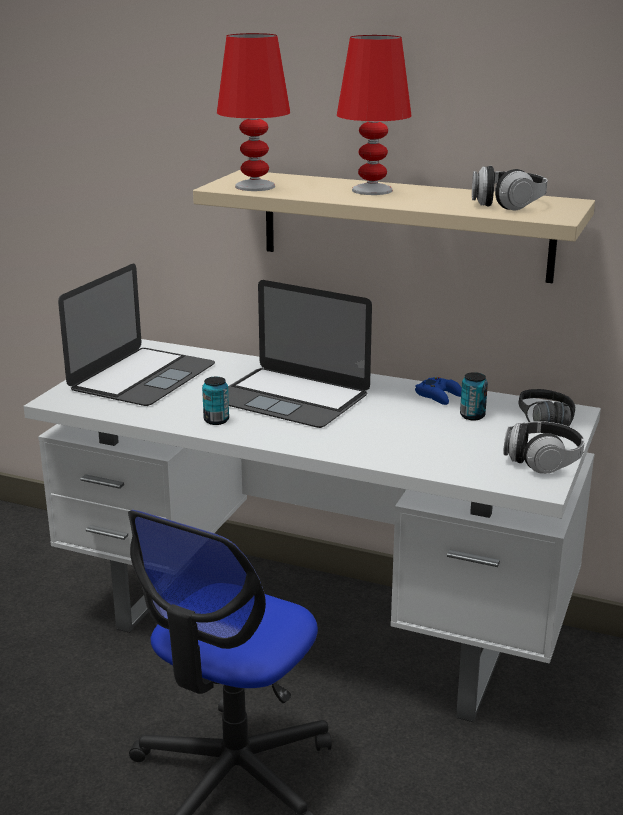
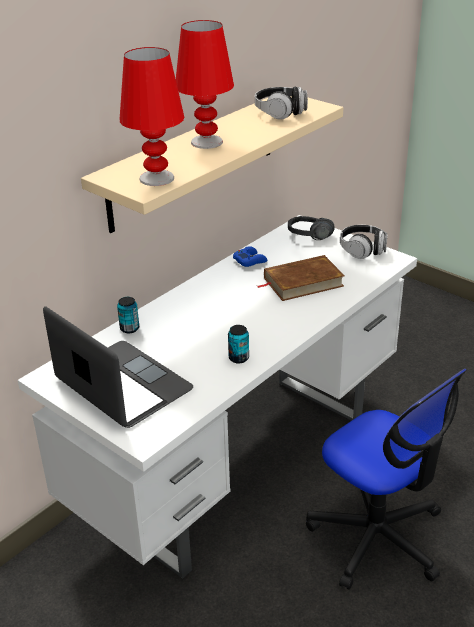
camera: 70 degrees left, 10 degrees up
(290, 397) = (216, 318): laptop -> none
(413, 432) = (302, 282): none -> brown book
(472, 416) = (288, 256): can -> can (129, 328)

